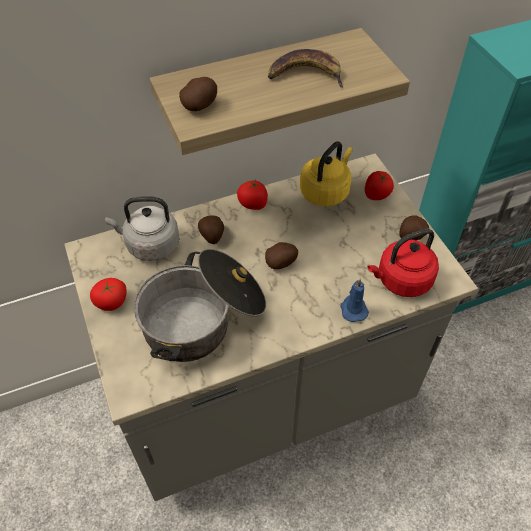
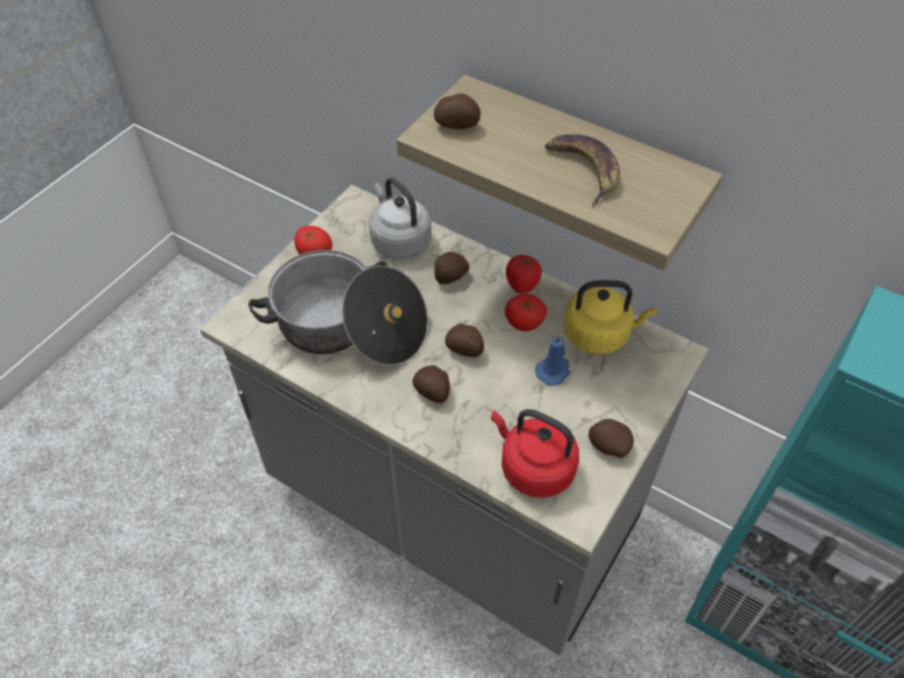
camera: 55 degrees right, 0 degrees up
(303, 300) = (433, 392): none -> potato
(353, 309) = (457, 442): blue candle -> blue candle (553, 371)
(376, 194) = (641, 382): tomato -> tomato (524, 323)

